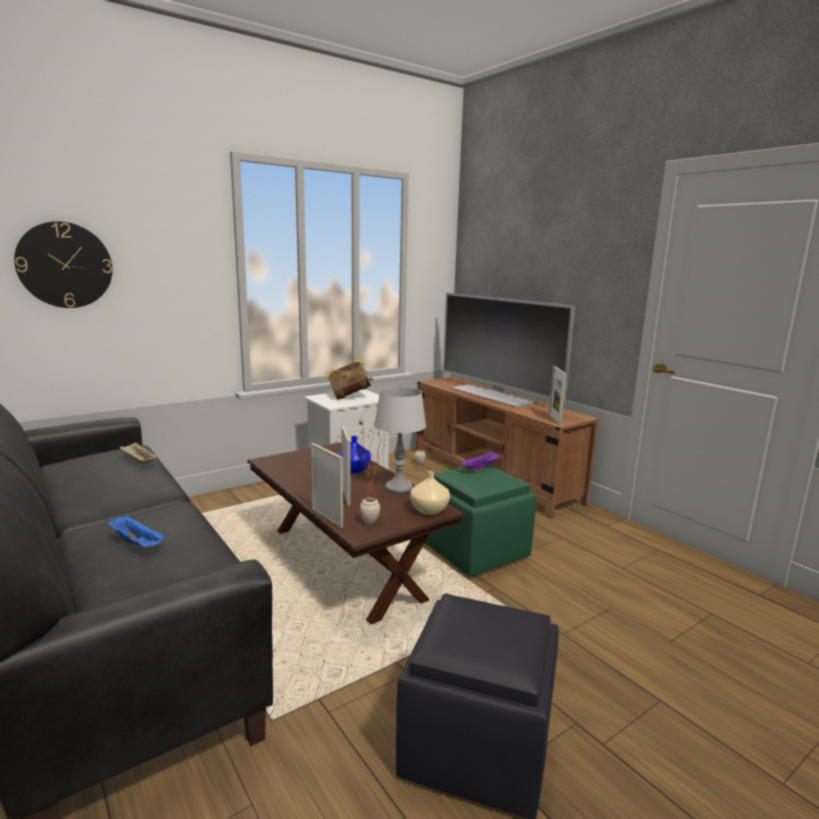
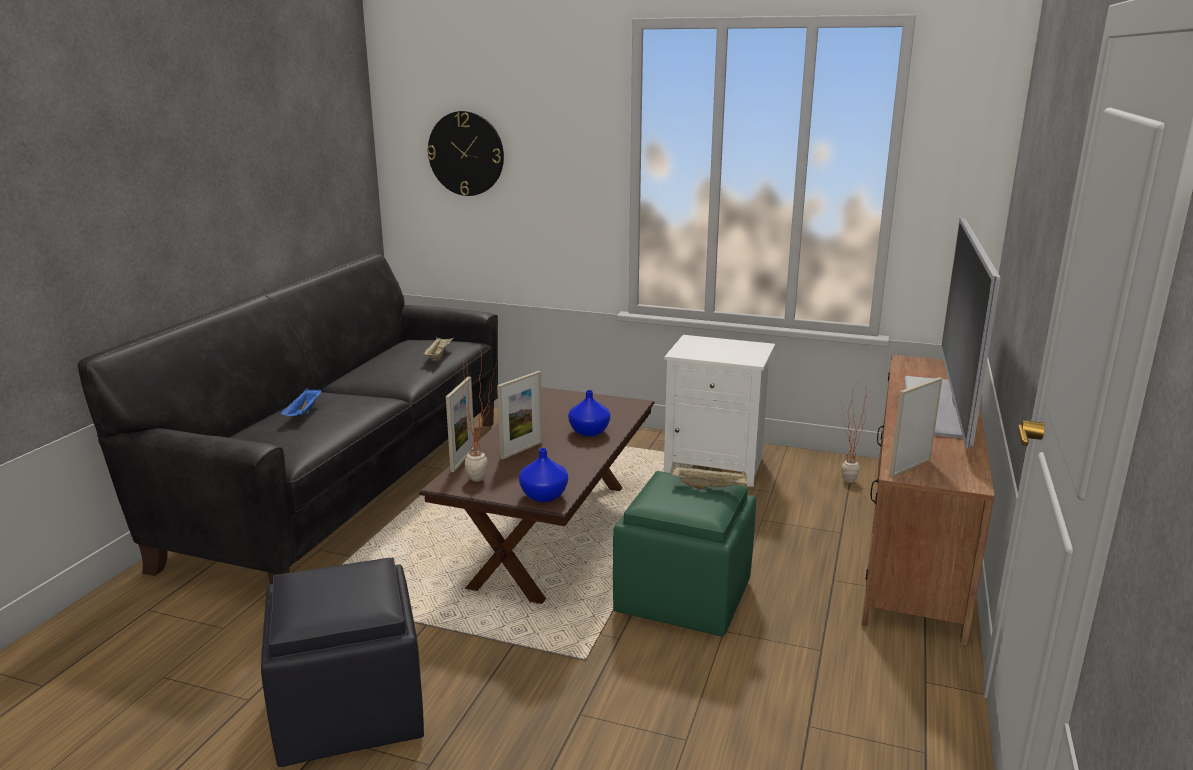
camera: 55 degrees right, 5 degrees up
(349, 396) = (728, 348): book -> none
(399, 487) = (577, 465): grey table lamp -> none
(428, 510) = (543, 495): beige vase -> blue vase
(481, 468) = (710, 487): purple tray -> beige tray

